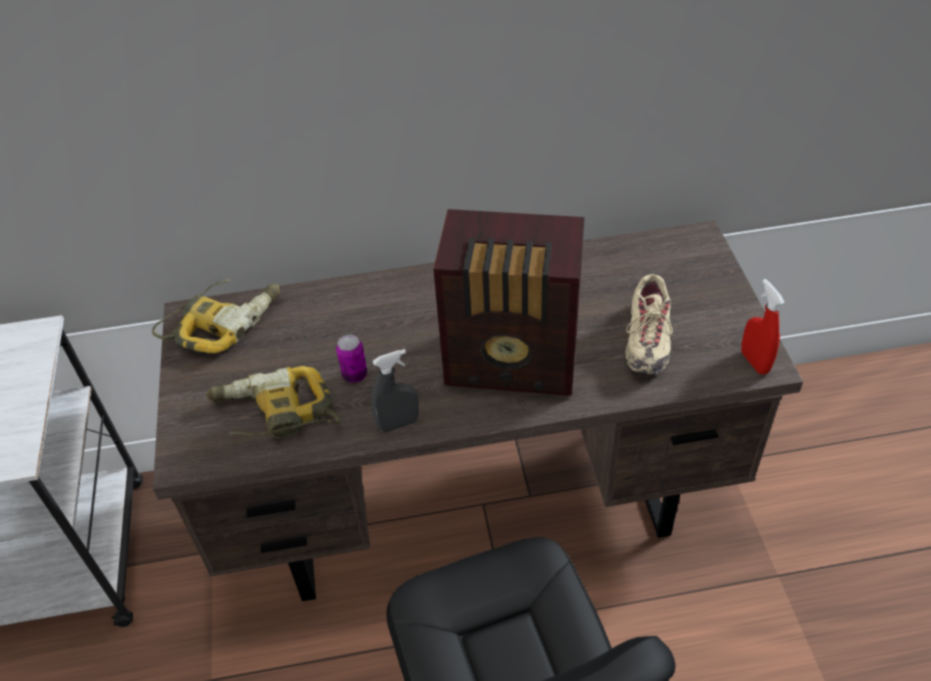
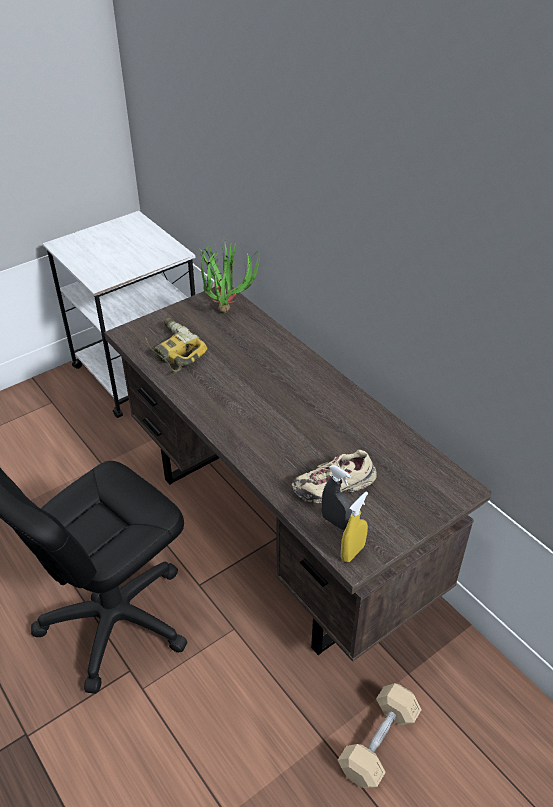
camera: 60 degrees right, 5 degrees down
(223, 321) = (227, 306): power drill -> potted plant
(355, 375) = (218, 369): can -> none
(398, 424) = (193, 399): grey spray bottle -> grey spray bottle (335, 522)
(514, 363) = (270, 430): radio -> none
(754, 362) = (352, 552): red spray bottle -> yellow spray bottle
(797, 525) = (378, 742): none -> beige dumbbell

